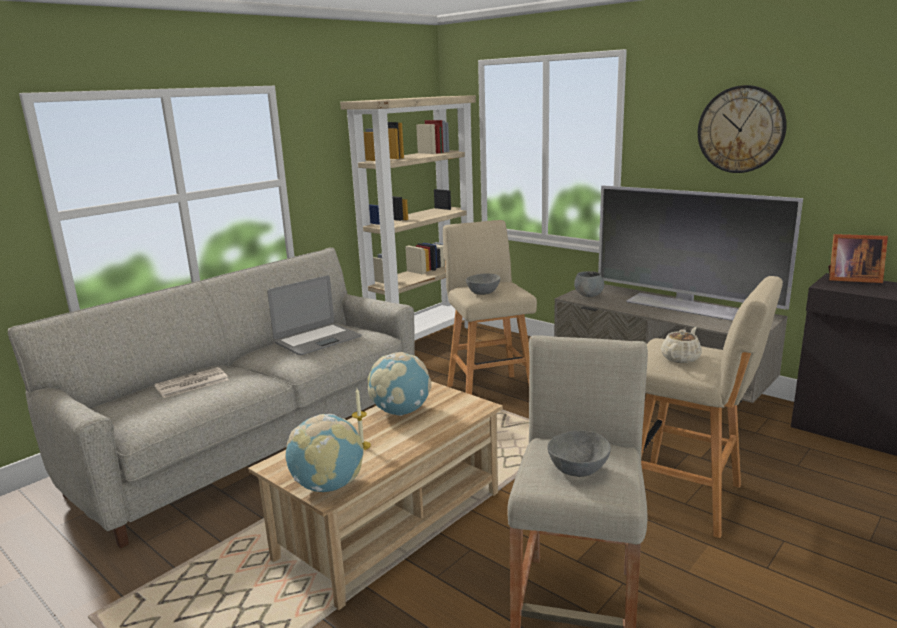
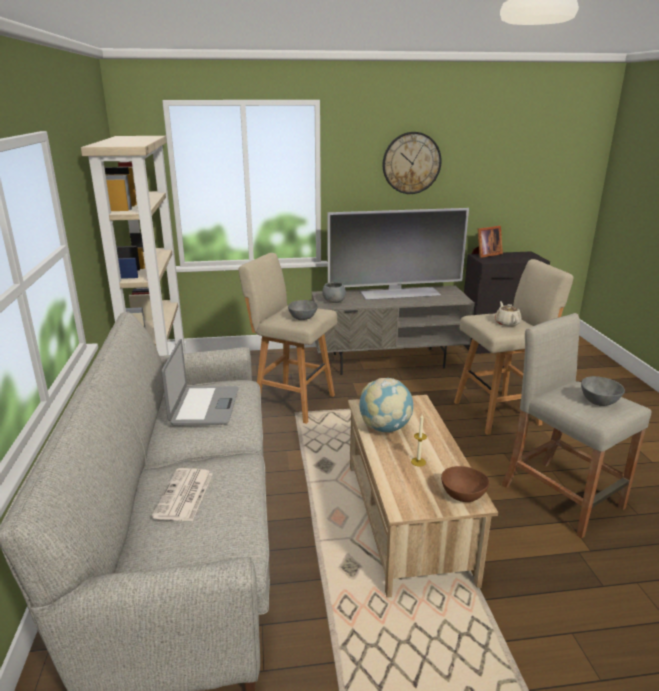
camera: 50 degrees left, 5 degrees up
(328, 486) = (463, 496): globe -> brown bowl

